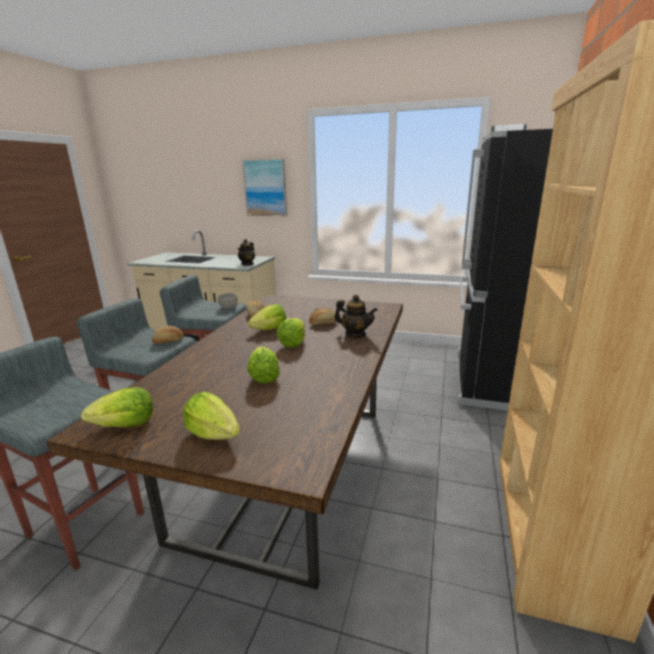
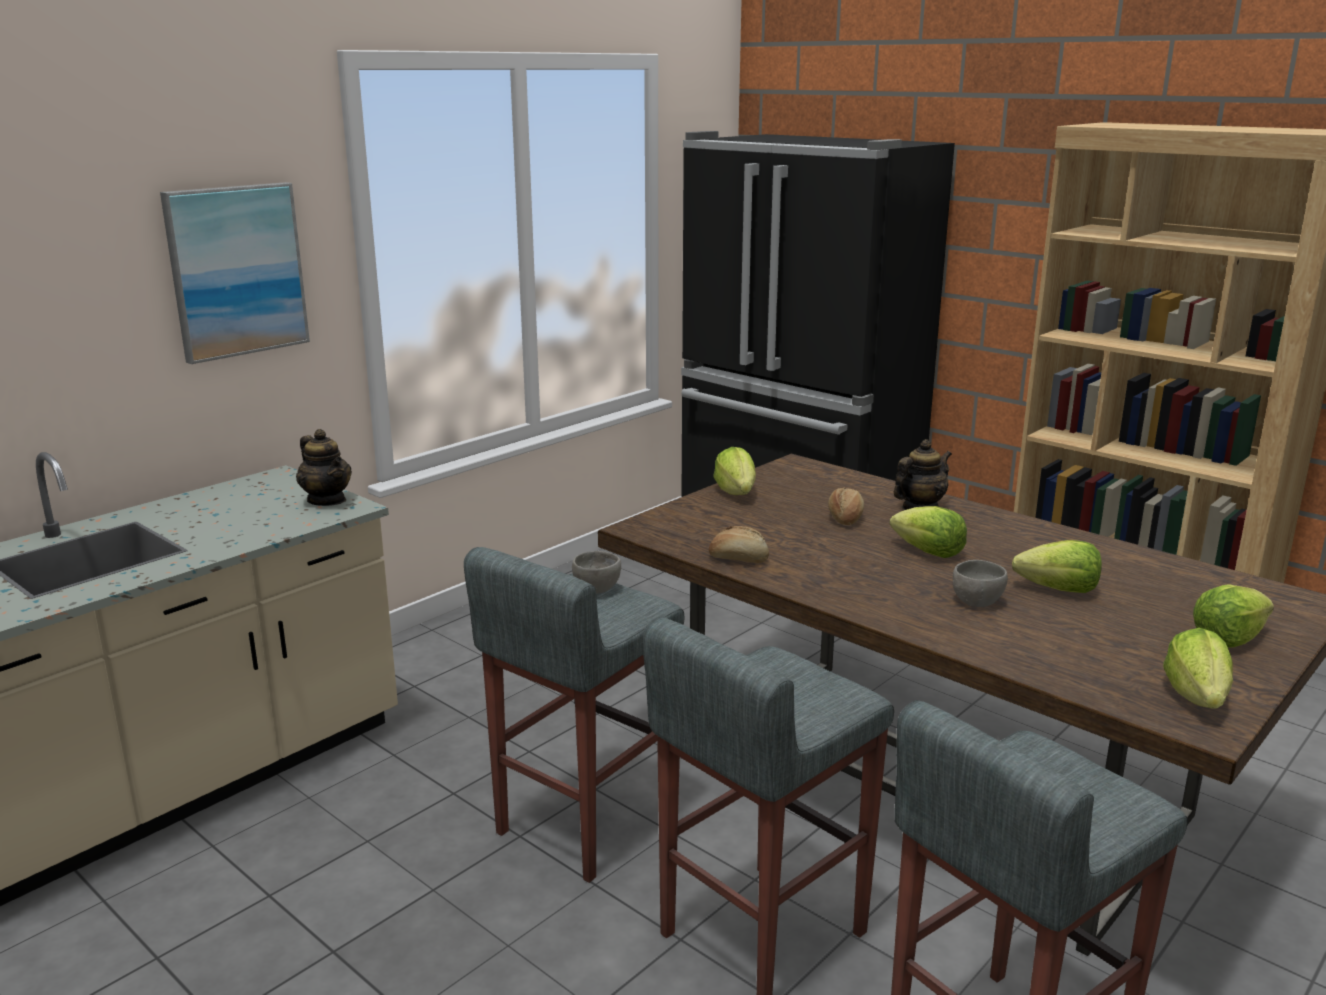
camera: 65 degrees left, 0 degrees up
(168, 341) = (779, 669): bread -> none
(235, 359) = (975, 601): none -> grey bowl
(270, 329) = (843, 559): lettuce -> lettuce (736, 493)

